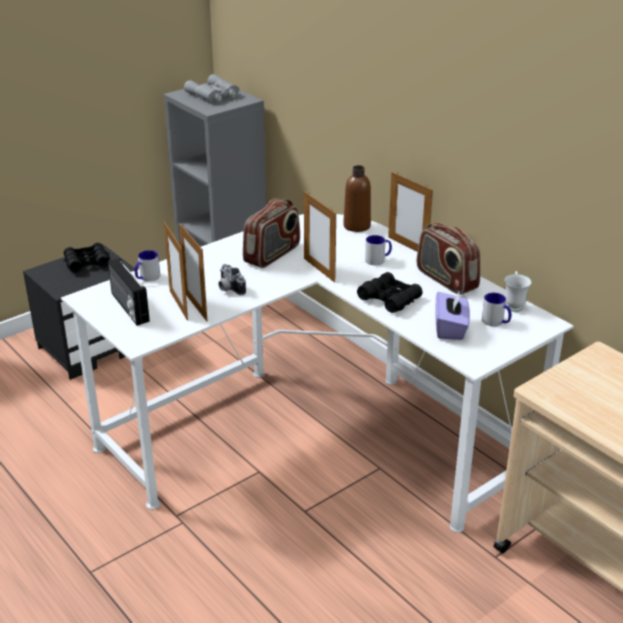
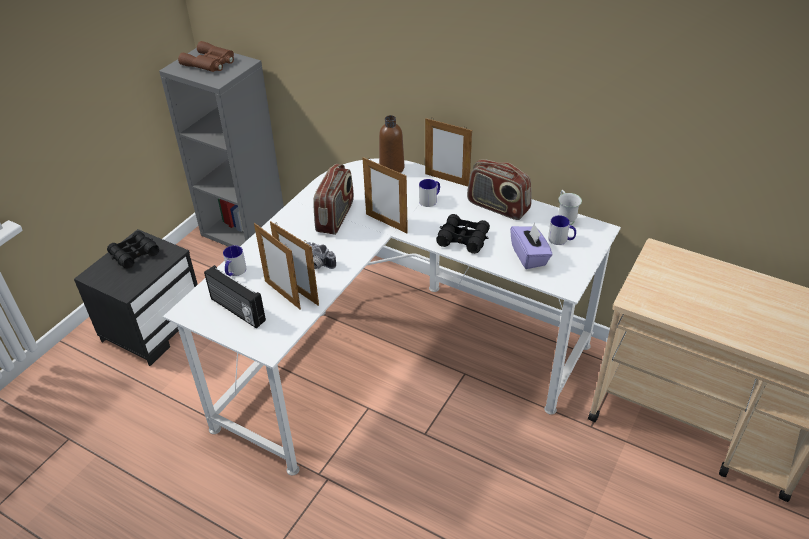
camera: 20 degrees left, 10 degrees up
(214, 95) = (210, 63): grey binoculars -> brown binoculars

